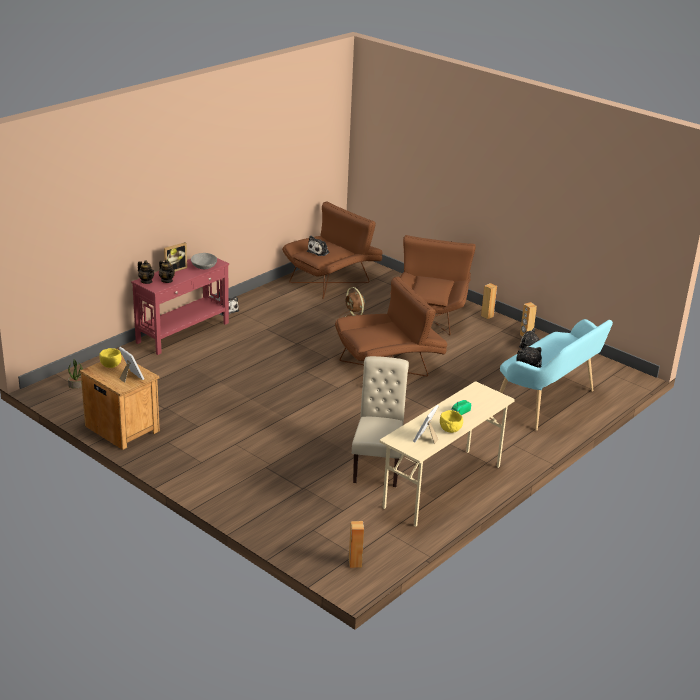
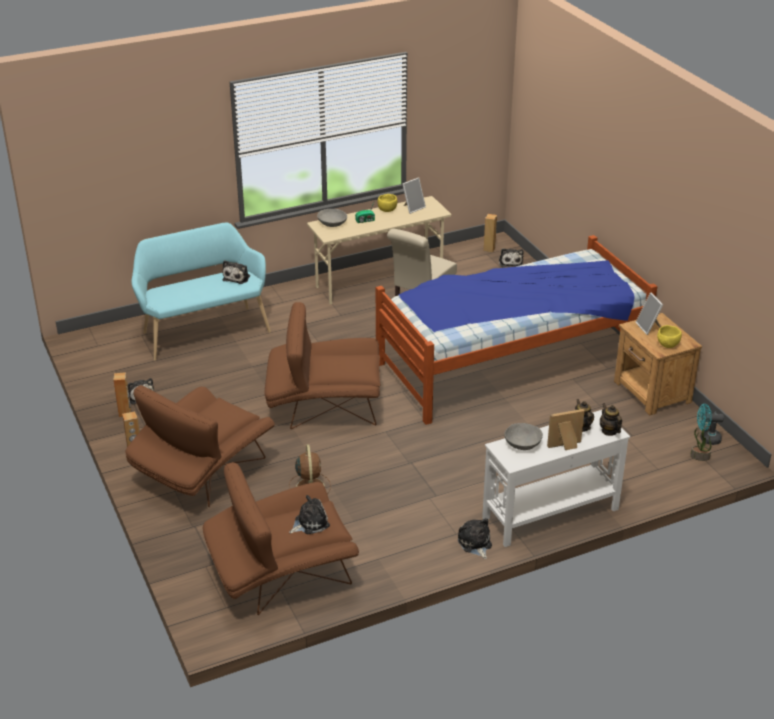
camera: 155 degrees left, 5 degrees up
(70, 399) = (706, 439): none -> turquoise fan
(183, 332) = (549, 513): red console table -> white console table
(261, 430) = (510, 362): none -> bed
(319, 548) = (510, 262): none -> plush toy
(489, 402) = (332, 223): none -> grey bowl

